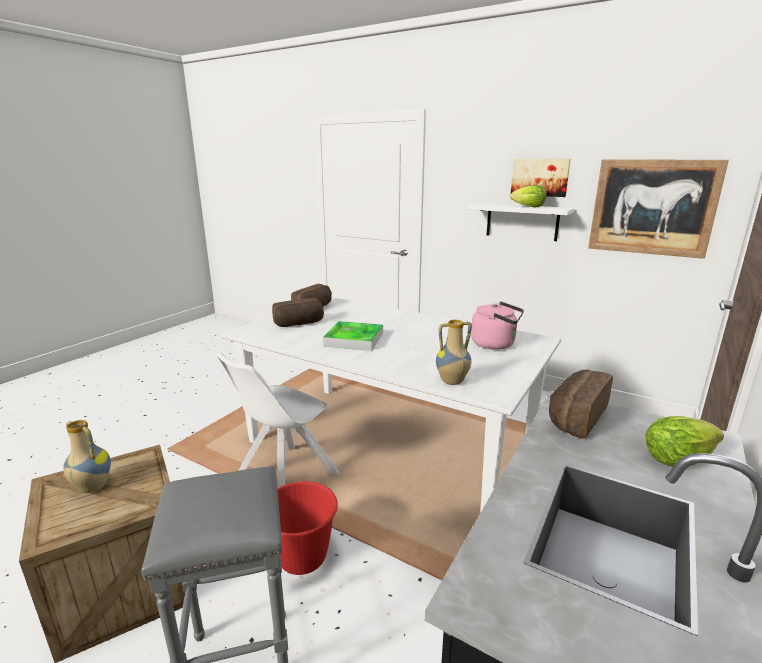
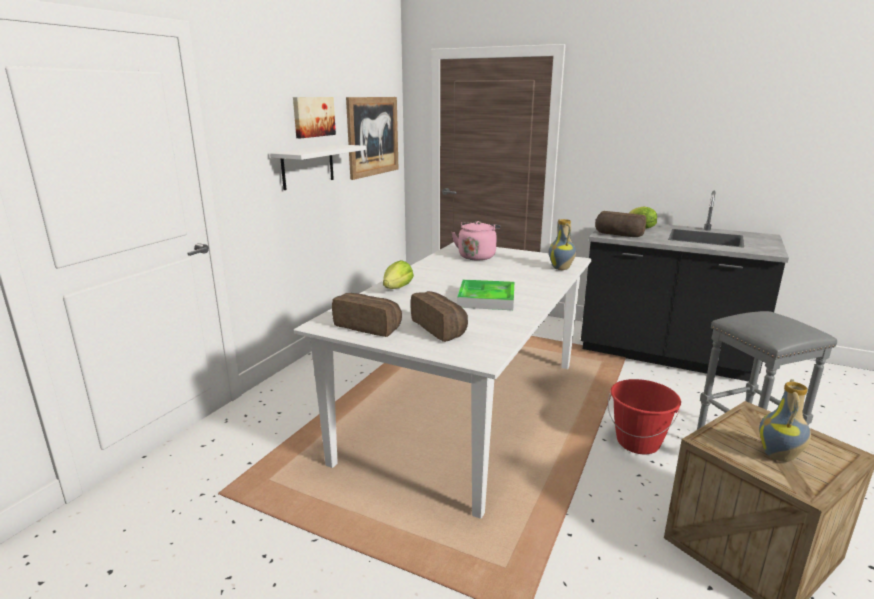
camera: 95 degrees left, 0 degrees up
(284, 478) = (543, 472): white chair -> none
(529, 207) = (331, 148): lettuce -> lettuce (397, 288)

